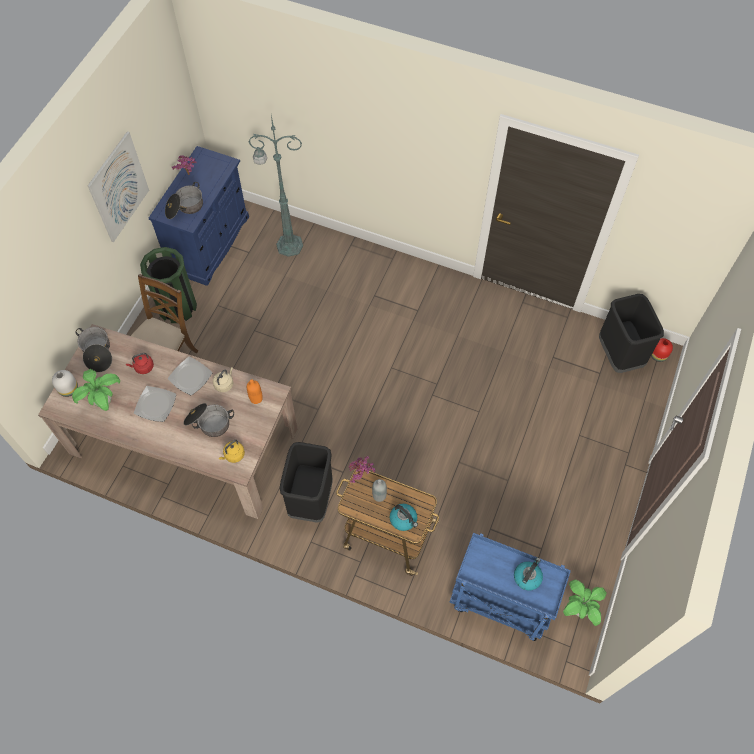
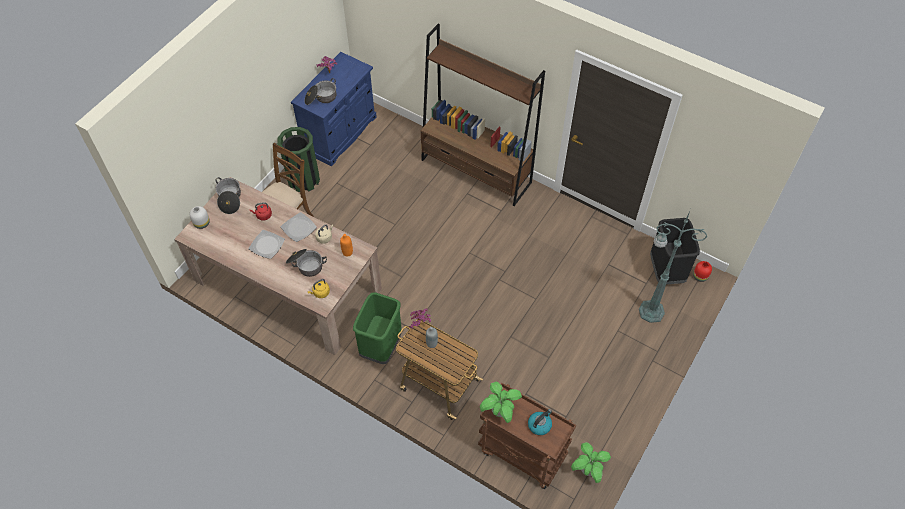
camera: 10 degrees right, 5 degrees down
(104, 401) = (227, 236): potted plant -> potted plant (499, 411)
(119, 187) = (269, 72): picture -> none
(288, 245) = (404, 143): green floor lamp -> green floor lamp (650, 311)
(311, 500) = (381, 347): black trash can -> green trash can
(379, 267) = (476, 171): none -> brown bookcase
(403, 519) = (448, 365): kettle -> none
(499, 603) = (521, 454): blue cart -> brown cart

